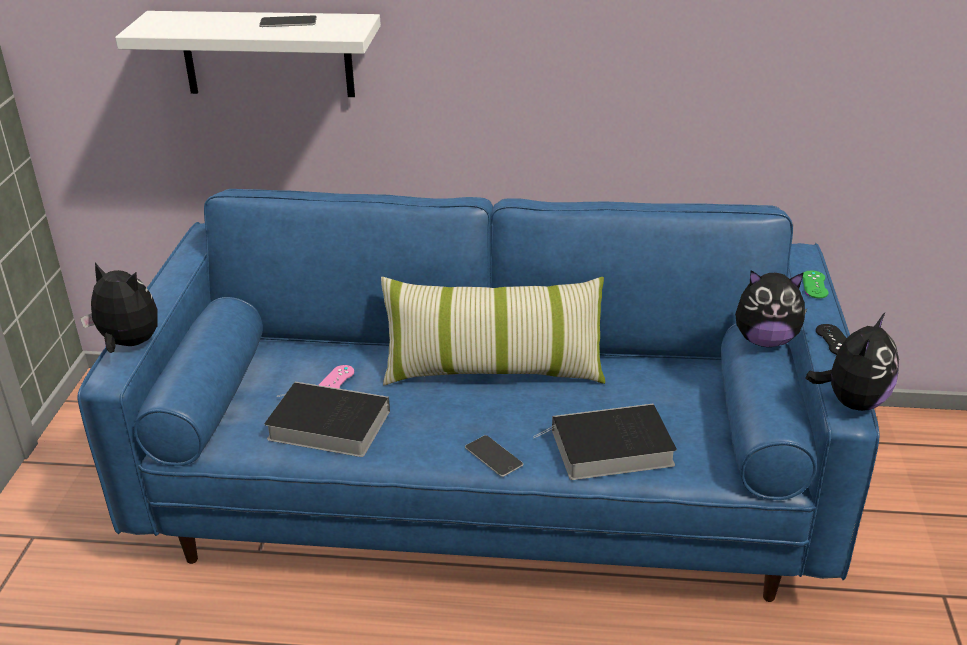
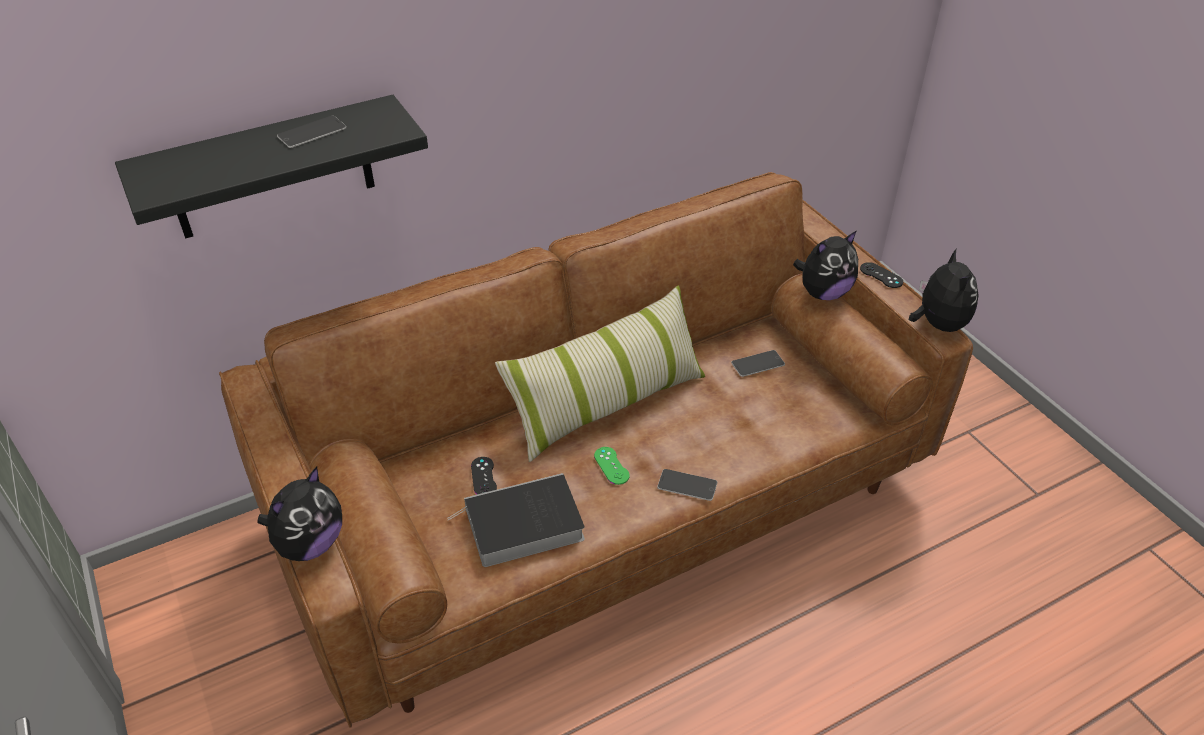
camera: 35 degrees left, 10 degrees up
(128, 344) = (309, 544): plush toy -> plush toy turned 135 degrees clockwise
(267, 54) = (271, 169): white shelf -> black shelf
(336, 380) = (483, 477): pink game controller -> black game controller
(486, 487) = (602, 503): blue sofa -> brown sofa
(608, 449) = (763, 435): book -> none
(669, 393) = (758, 363): none -> phone
(815, 285) = (824, 230): green game controller -> green game controller (611, 466)

